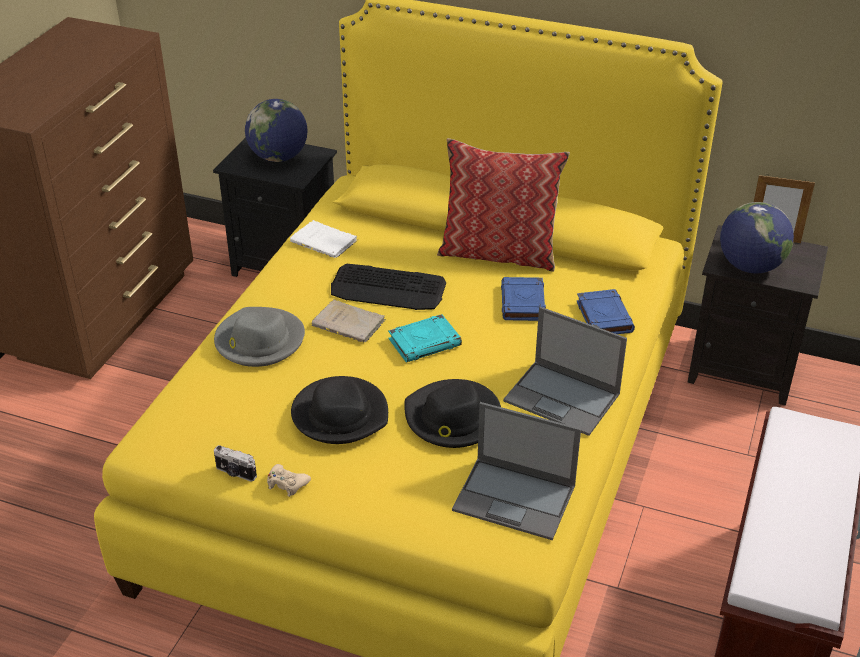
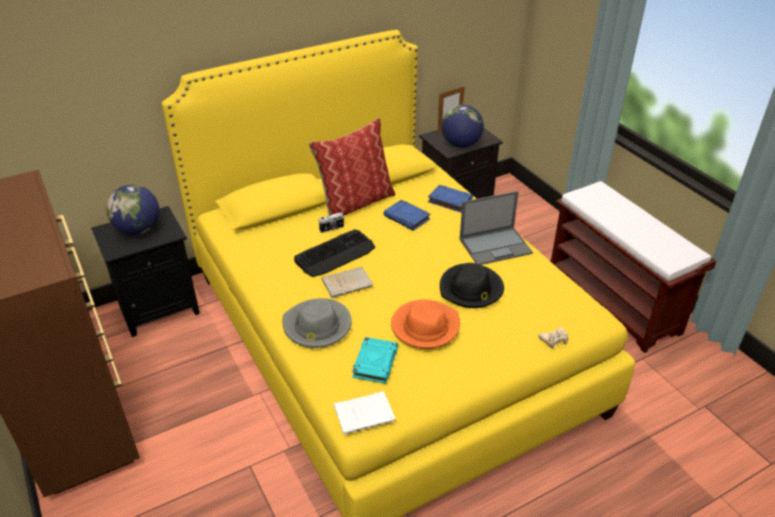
camera: 50 degrees left, 0 degrees up
(235, 473) = (428, 396): camera -> camera (332, 229)
(287, 484) = (460, 379): beige game controller -> beige game controller (554, 340)
(325, 242) = (258, 254): white book -> white book (366, 414)
(340, 414) = (425, 327): black hat -> orange hat
(425, 342) = (399, 265): turquoise book -> turquoise book (375, 362)
(515, 498) = (554, 301): laptop -> none

